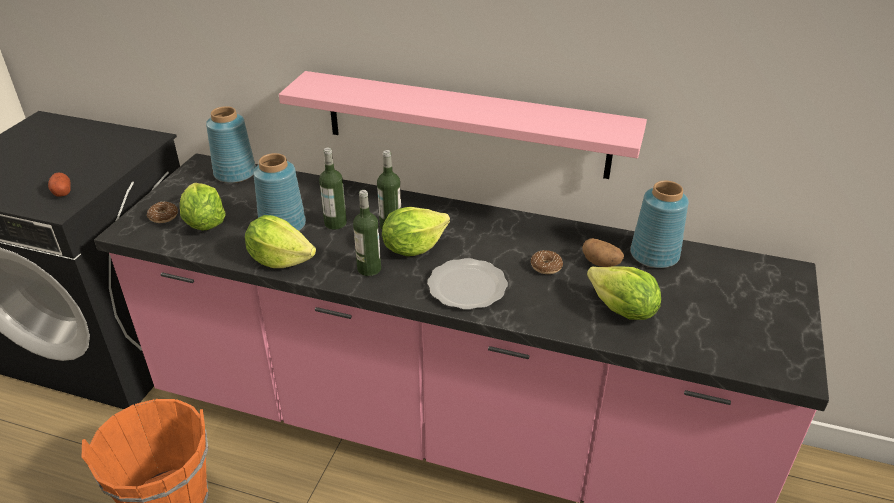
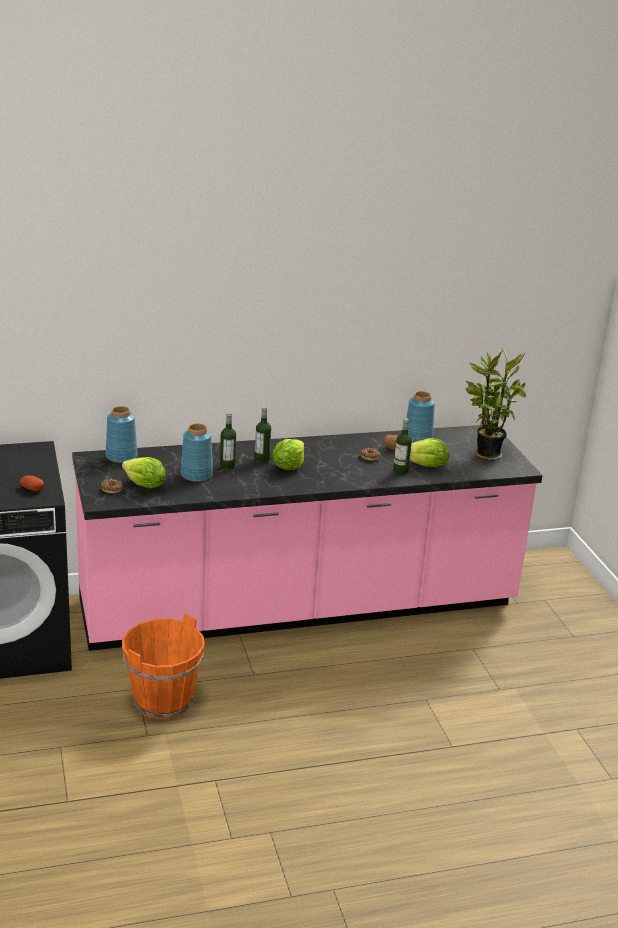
camera: 35 degrees left, 10 degrees down
(280, 260) = (220, 491): lettuce -> none
(369, 269) = (277, 482): bottle -> bottle (400, 471)
(465, 124) = (287, 385): pink shelf -> none
(467, 287) = (340, 476): plate -> none
(746, 319) = (485, 454): none -> potted plant

